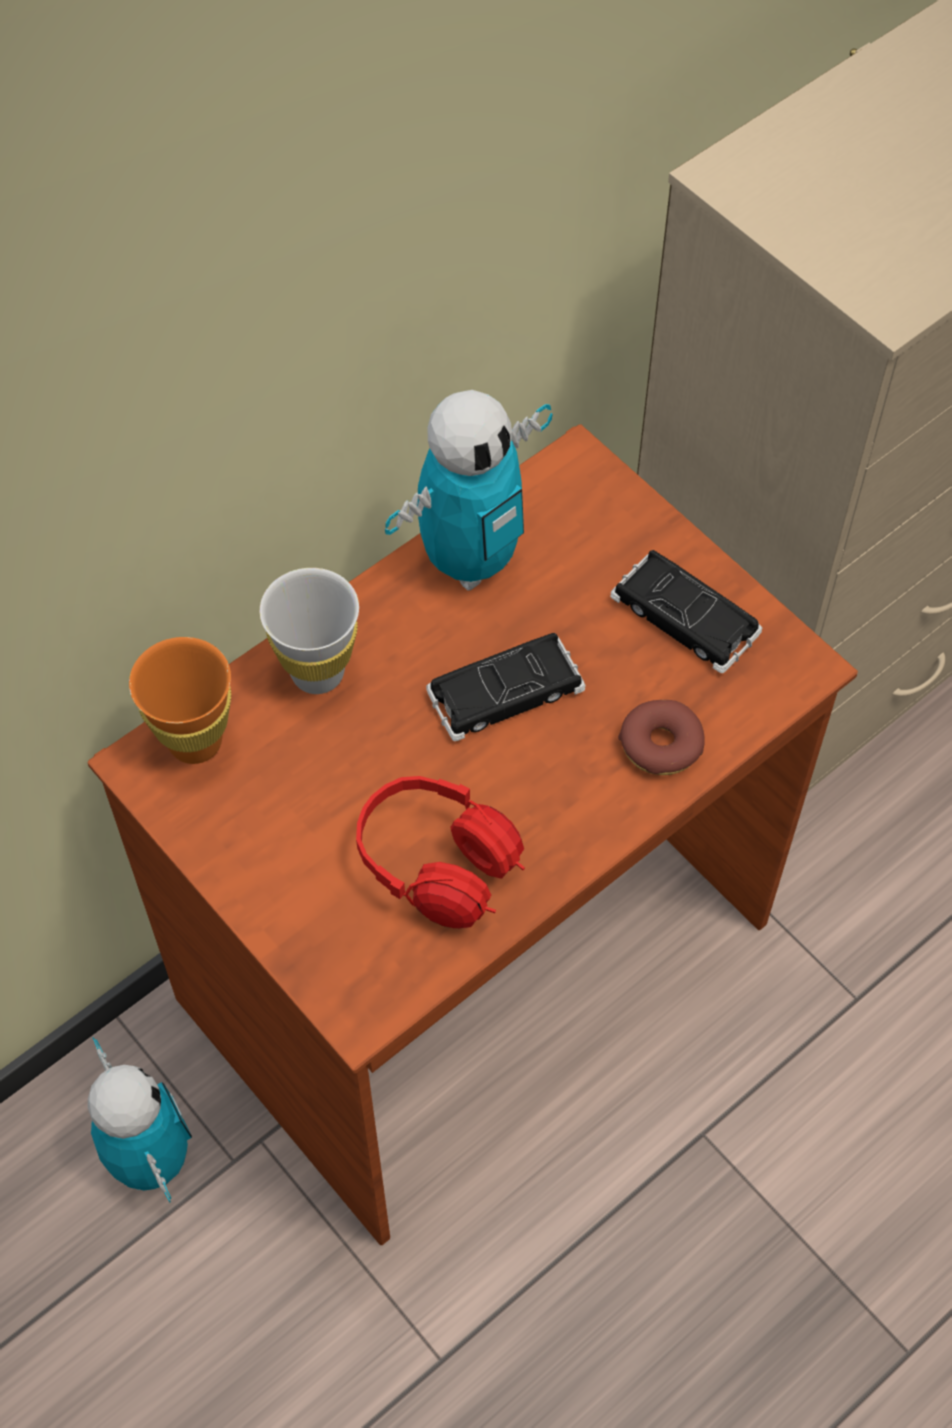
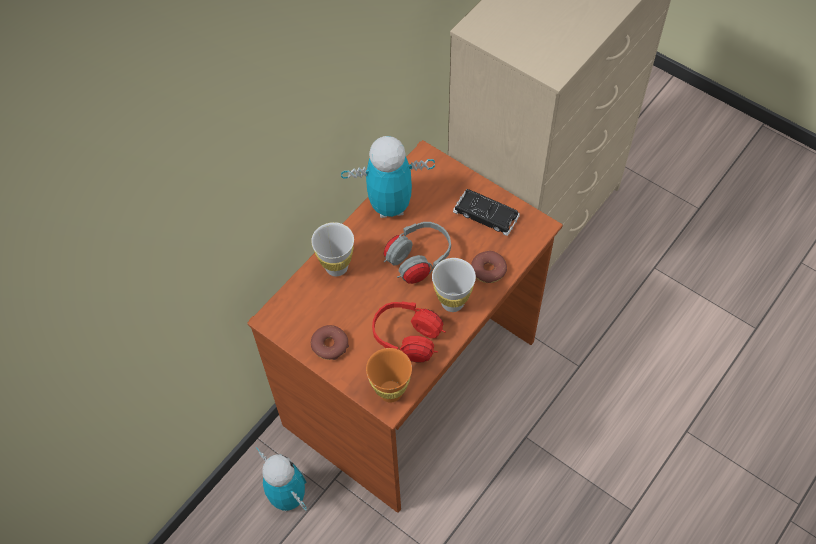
camera: 10 degrees left, 0 degrees up
(195, 742) = (291, 306): orange cup -> orange cup (390, 391)
(258, 848) = (330, 345): none -> donut
(470, 560) = (390, 207): toy robot -> toy robot turned 135 degrees counterclockwise
(505, 693) = (418, 260): black toy car -> grey headphones
(561, 803) = (452, 302): none -> white cup

